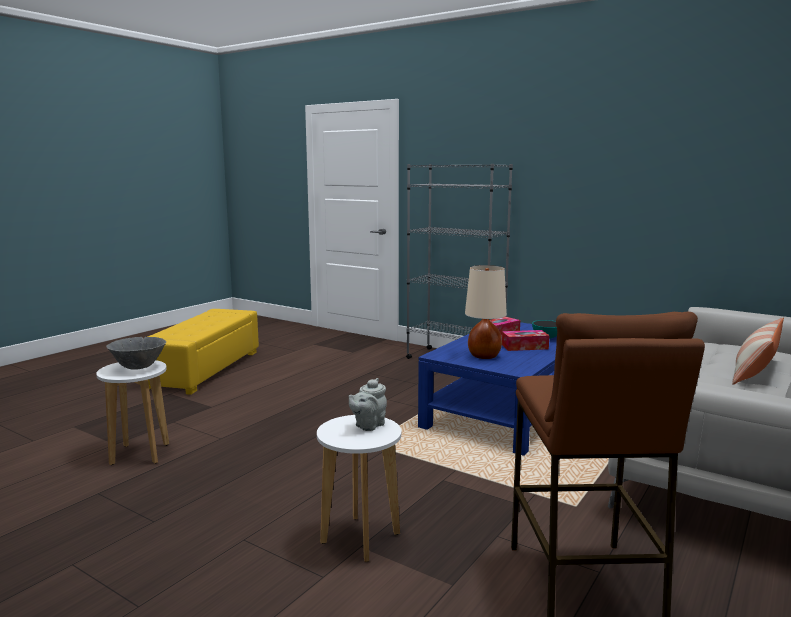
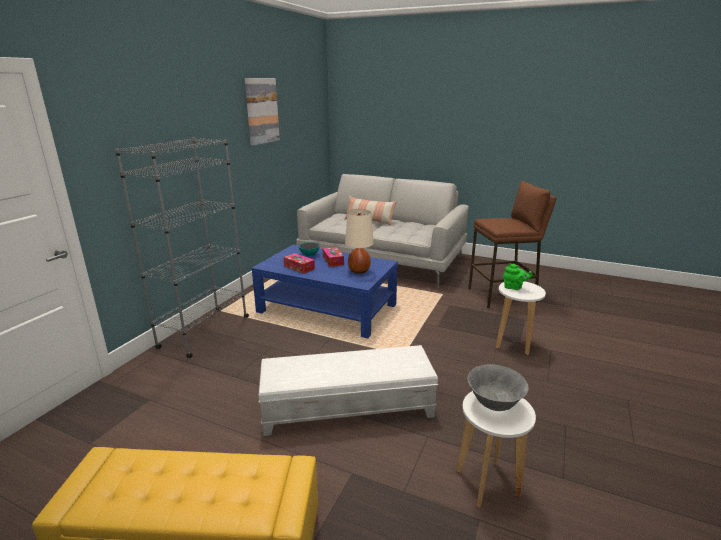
camera: 100 degrees left, 10 degrees up
(292, 409) = (346, 407): none -> white ottoman
(368, 425) = (514, 288): grey teapot -> green teapot
(659, 141) = (261, 111): none -> picture

